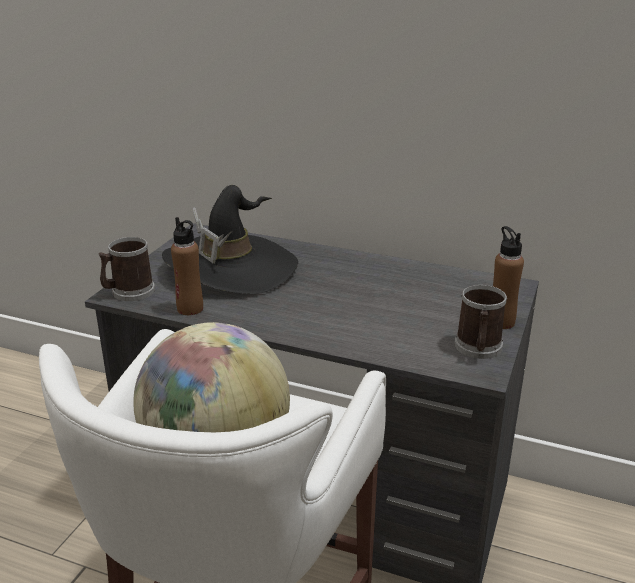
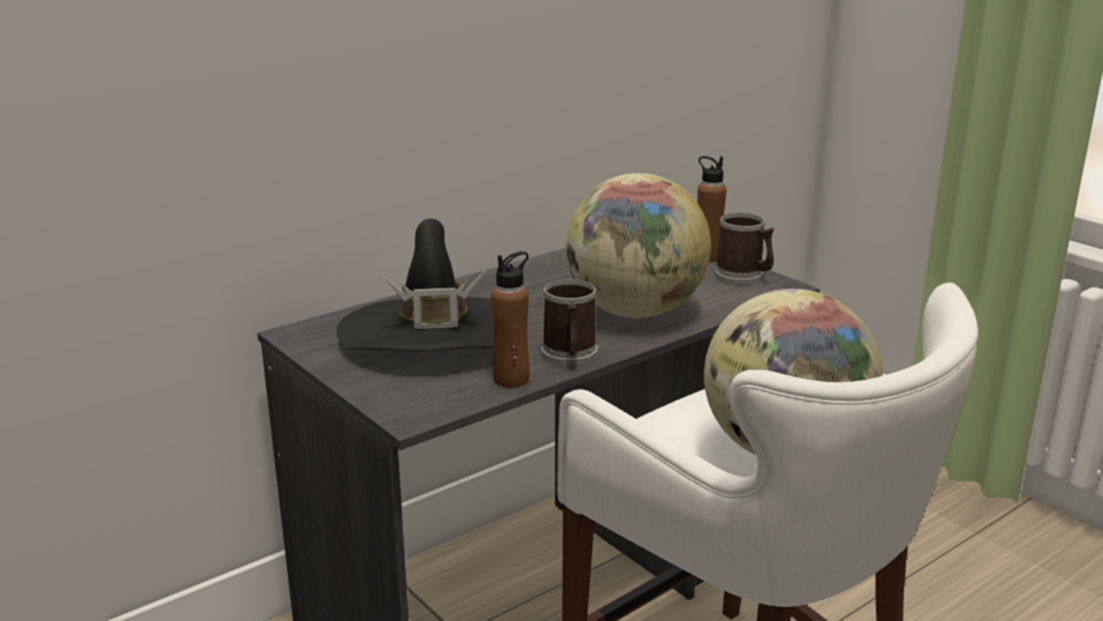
camera: 60 degrees left, 5 degrees down
(128, 292) = (416, 407): mug -> mug (570, 356)
(346, 321) = (635, 312): none -> globe

